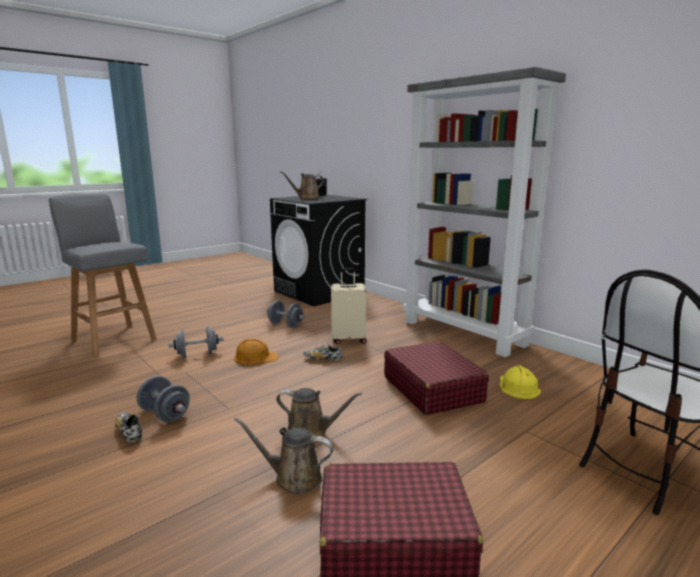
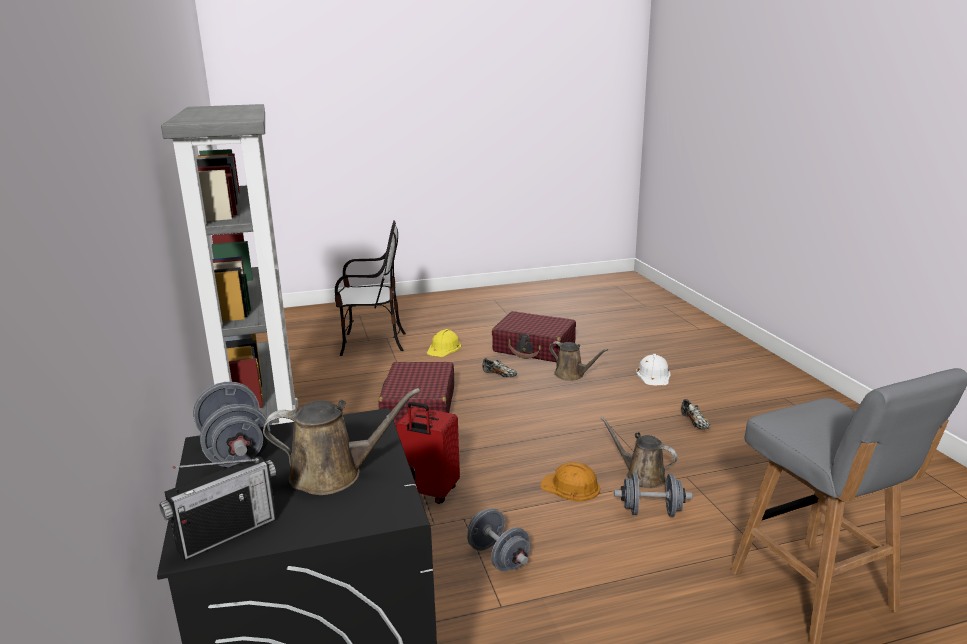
camera: 155 degrees left, 5 degrees up
(157, 513) = (654, 375): none -> white hard hat
(165, 414) = (669, 432): grey dumbbell -> grey dumbbell (235, 451)
(311, 431) = (547, 396): brown watering can -> brown watering can (641, 475)
(322, 359) = (490, 463): shoe -> shoe (499, 375)
(348, 339) = (428, 492): beige suitcase -> red suitcase
(517, 387) = (346, 394): yellow hard hat -> yellow hard hat (444, 348)

